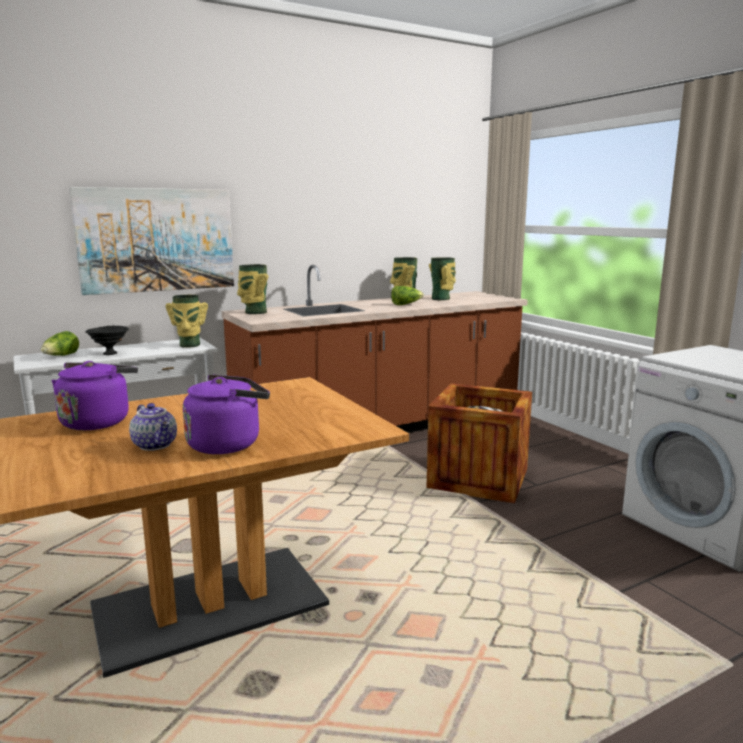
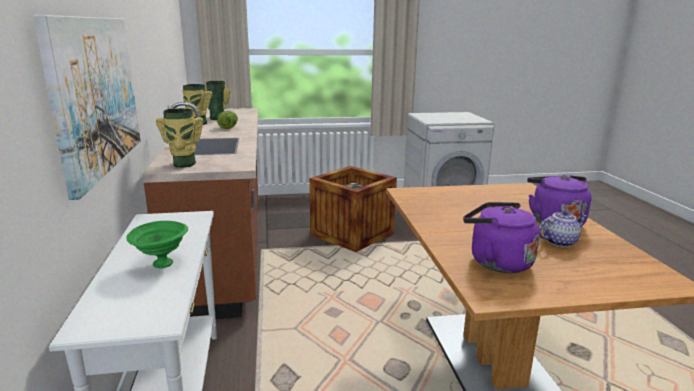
camera: 70 degrees left, 5 degrees up
(61, 356) = (130, 298): lettuce -> none
(109, 353) = (162, 264): black bowl -> green bowl
(189, 345) = (179, 221): vase -> none

